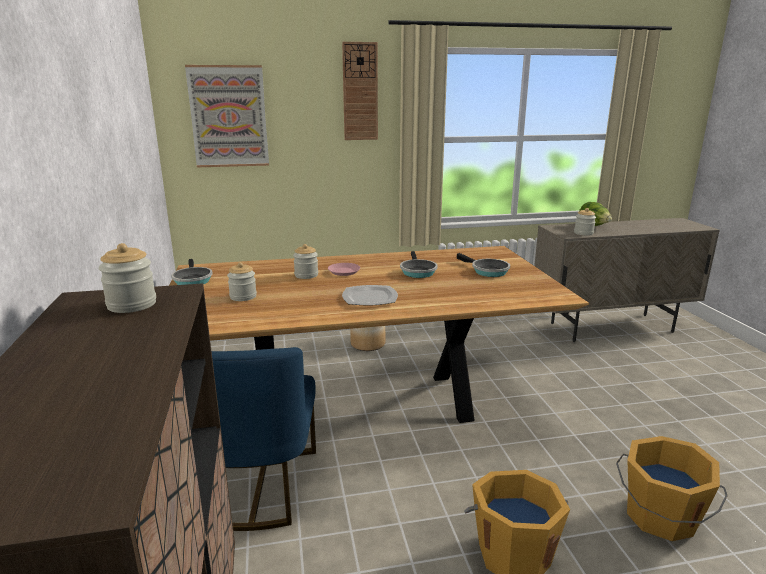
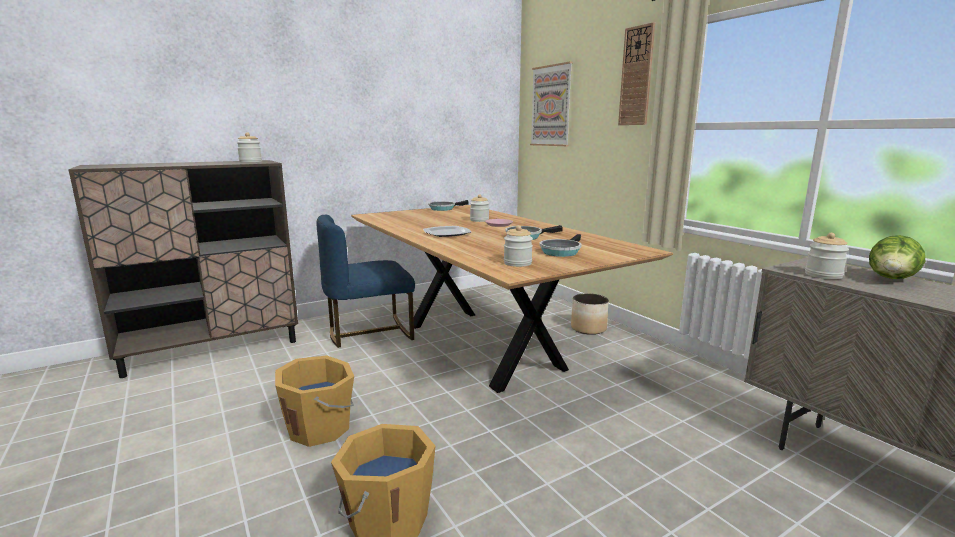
camera: 70 degrees right, 5 degrees down
(243, 296) = (424, 217): jar -> jar (517, 263)

